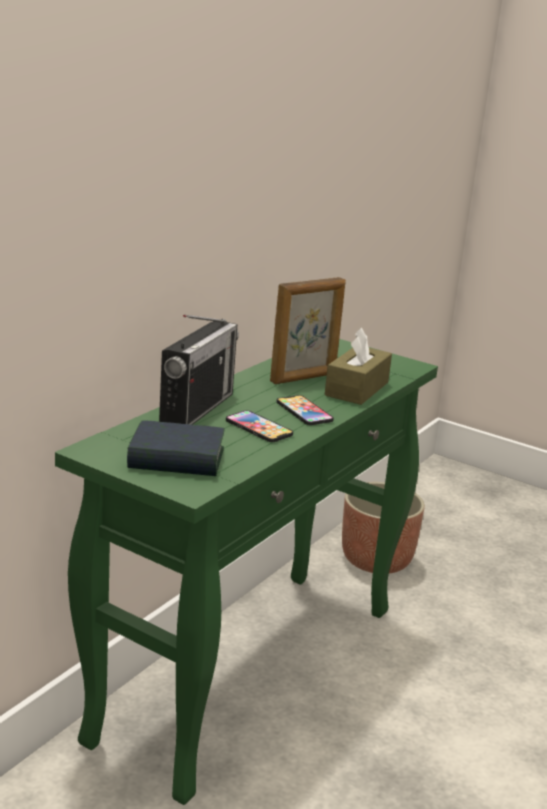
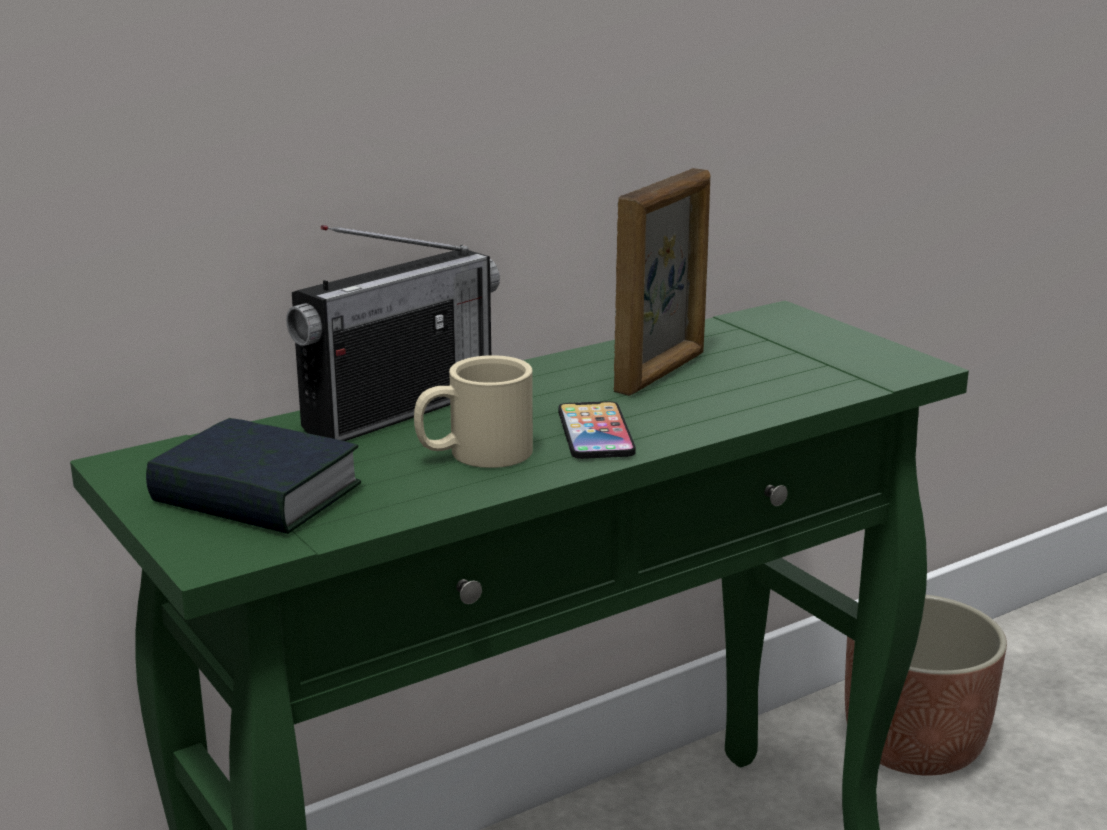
camera: 25 degrees right, 0 degrees up
(258, 428) = (474, 454): phone -> beige mug
(304, 378) = (661, 373): picture frame -> picture frame turned 45 degrees counterclockwise
(357, 389) = (748, 400): brown tissue box -> none

